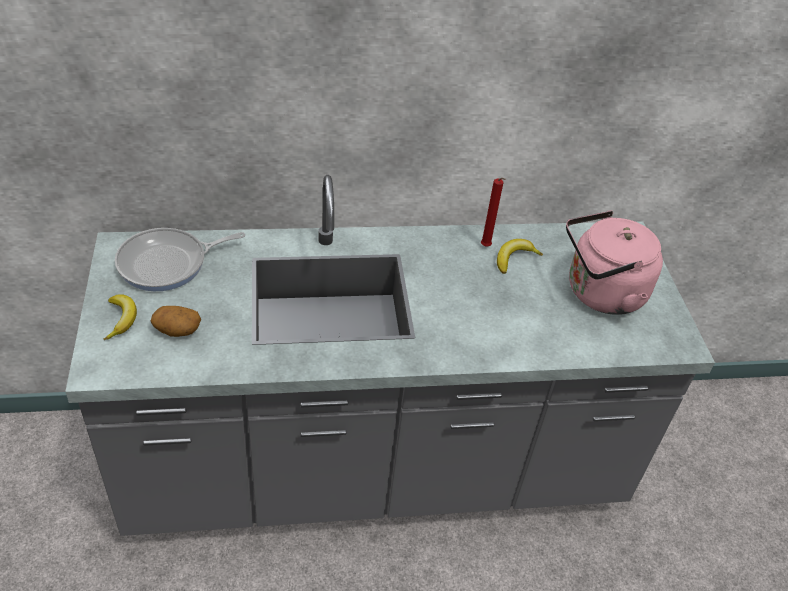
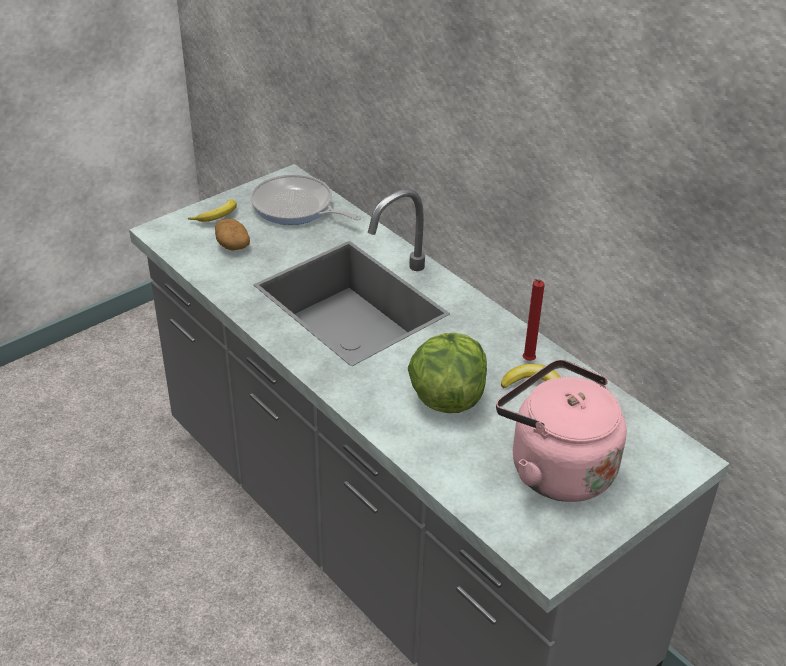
camera: 60 degrees right, 5 degrees down
(492, 306) = (446, 397): none -> lettuce

